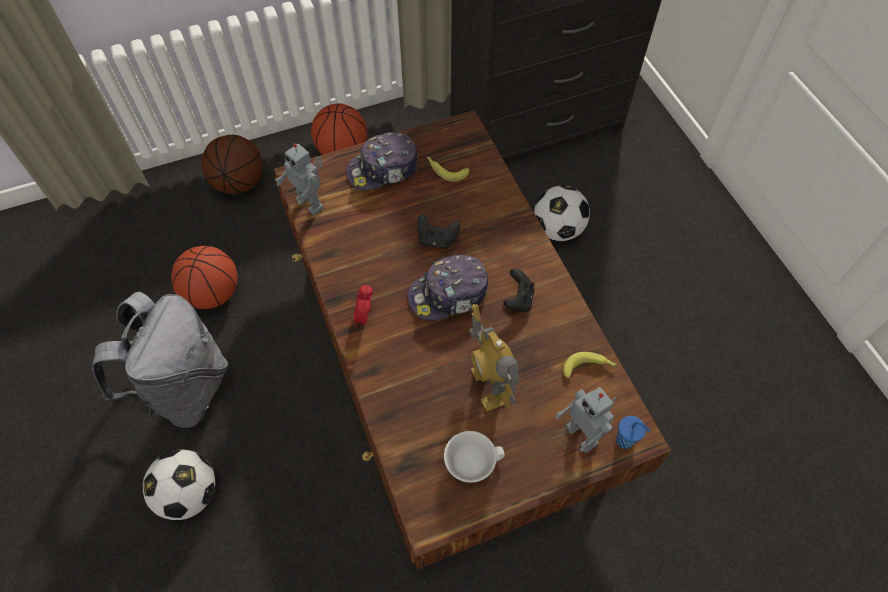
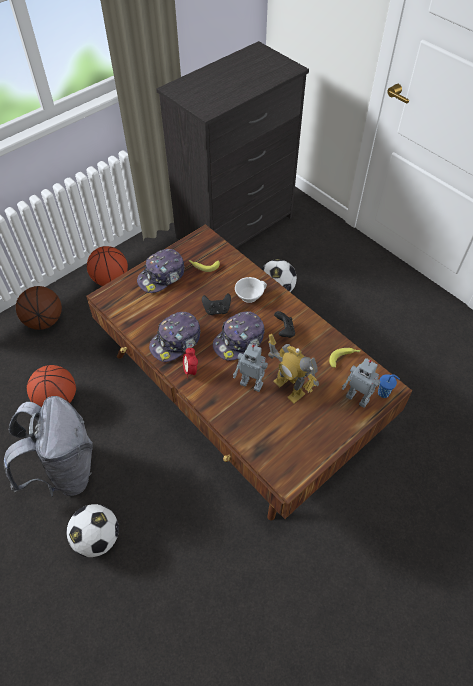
camera: 20 degrees left, 5 degrees down
(311, 203) = (122, 311): toy robot -> toy robot (252, 383)
(363, 269) = (176, 341): none -> cap
(471, 460) = (297, 435): white cup -> white cup (249, 295)

